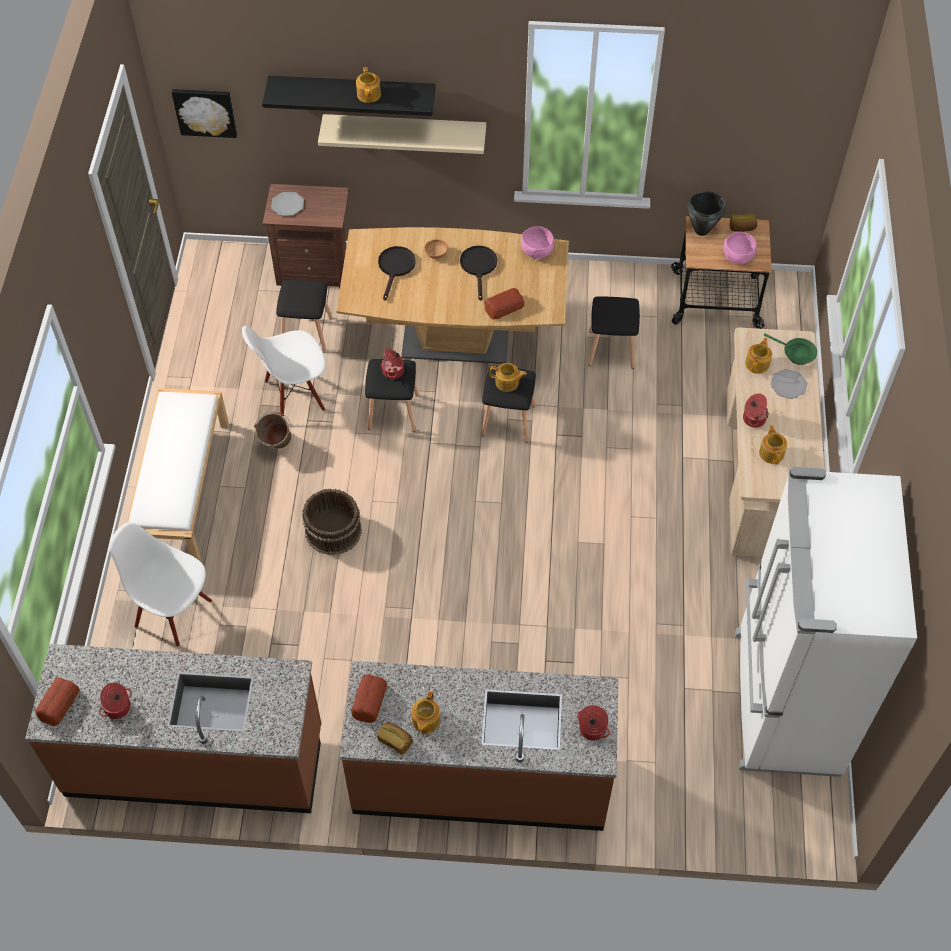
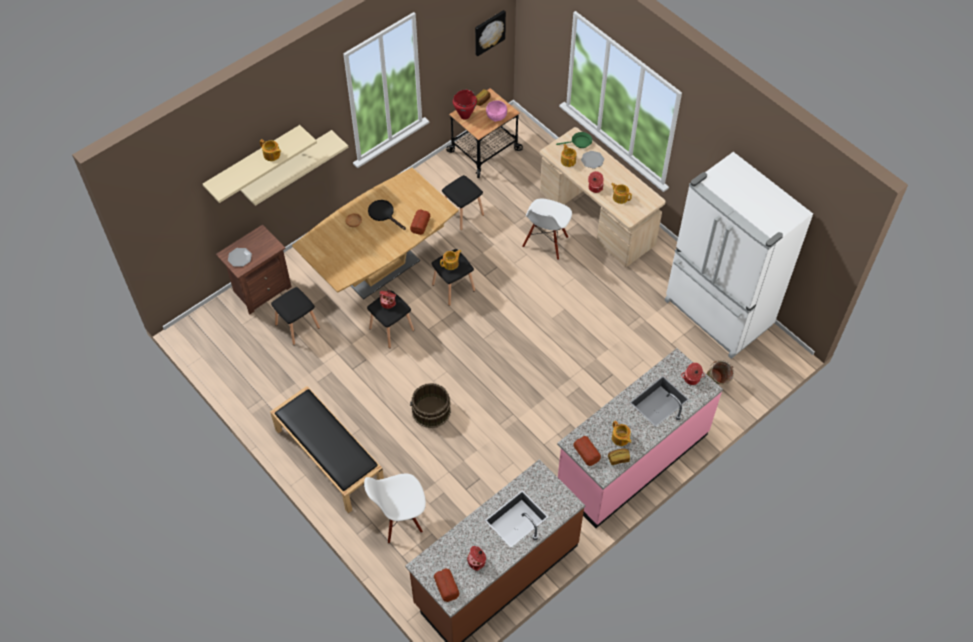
camera: 45 degrees left, 0 degrees up
(182, 489) = (328, 457): white bench -> black bench
(205, 111) = (167, 233): picture -> picture (489, 32)
(276, 446) = (352, 395): green bucket -> green bucket (717, 383)
(294, 397) = (331, 363): white chair -> white chair (546, 242)
(352, 92) = (253, 161): black shelf -> beige shelf
(395, 268) = (341, 246): black frying pan -> none
(480, 777) = (631, 460): brown counter -> pink counter
(536, 251) = (402, 184): pink bowl -> none
(701, 230) = (464, 116): black cooking pot -> red cooking pot

